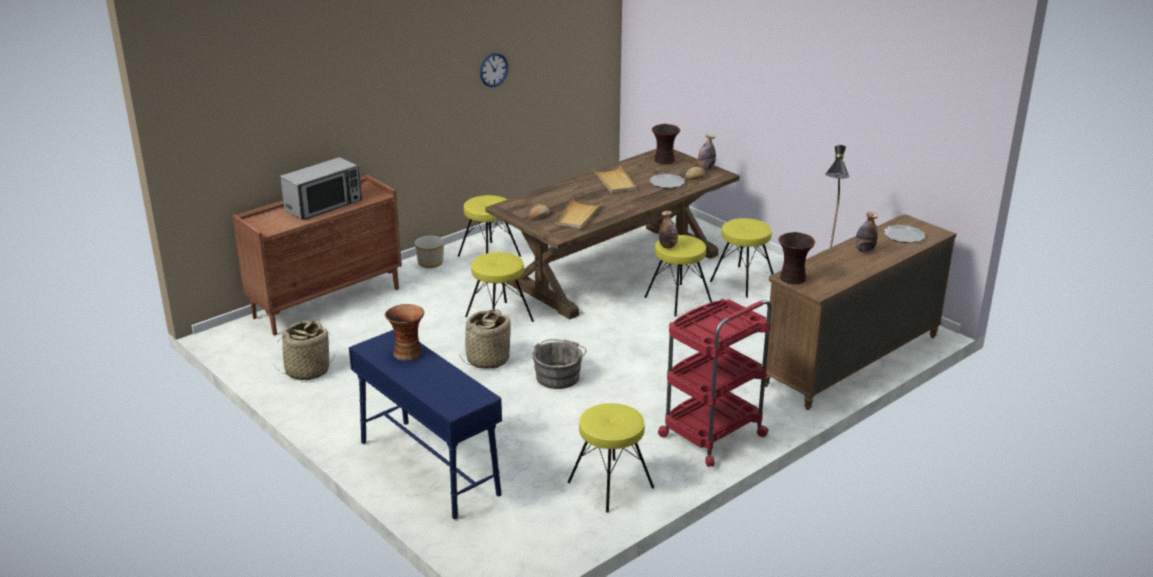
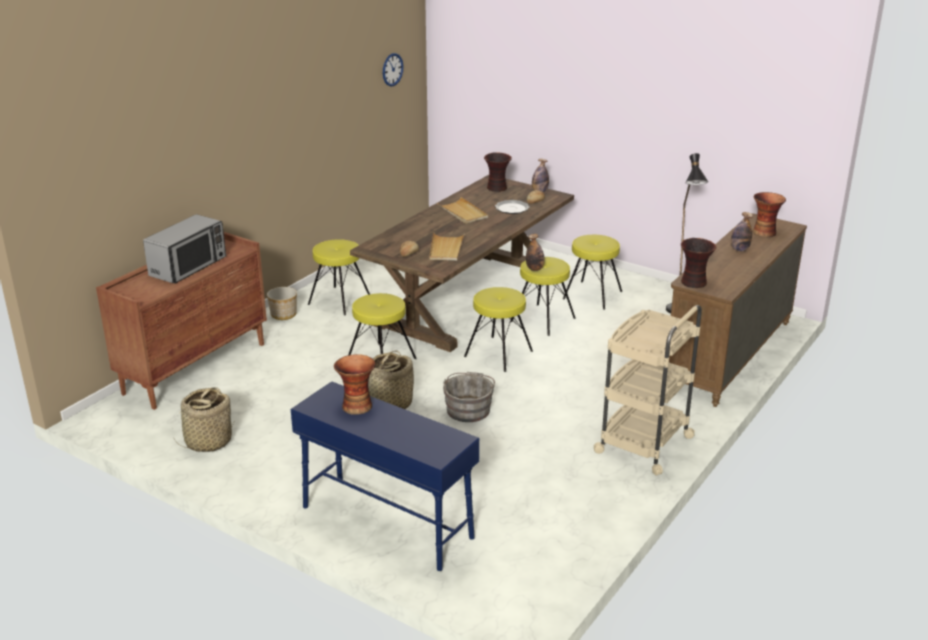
camera: 15 degrees left, 0 degrees up
(493, 69) = (324, 113): wall clock -> wall clock (392, 69)
(610, 485) = (575, 509): yellow stool -> yellow stool (498, 354)
(712, 435) = (643, 444): red cart -> beige cart
(904, 236) = (764, 232): plate -> vase

